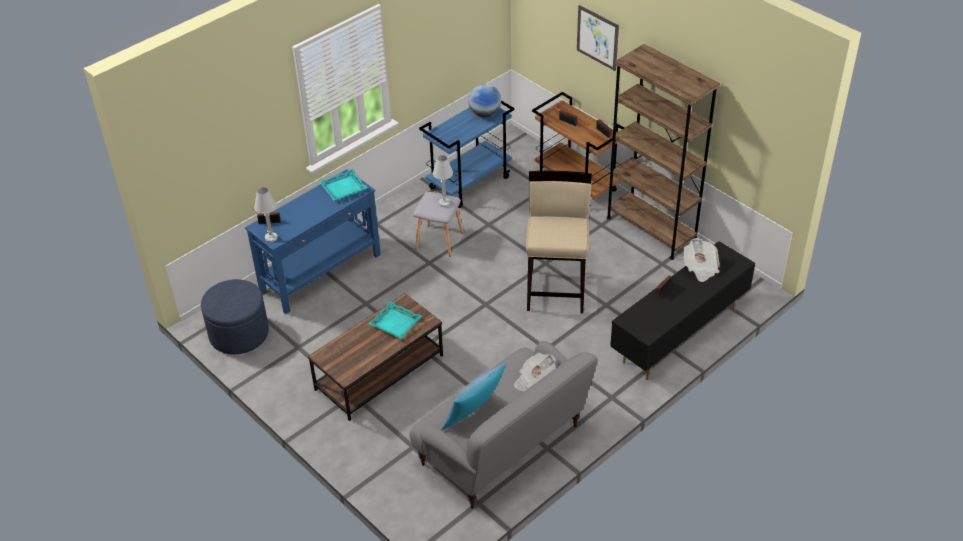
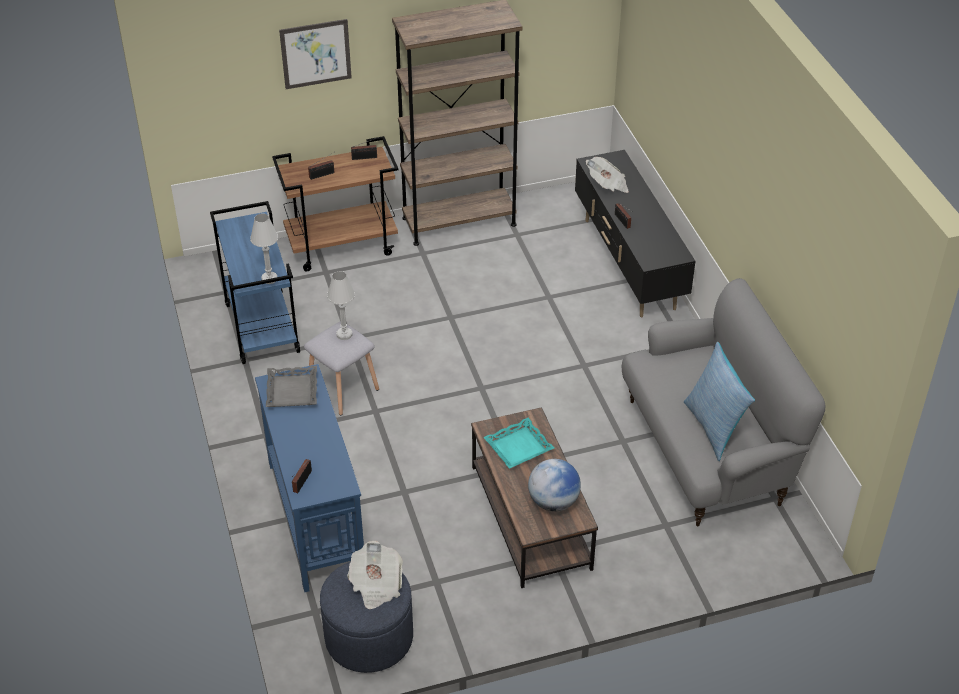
camera: 65 degrees left, 0 degrees up
(271, 238) = (336, 488): white table lamp -> white table lamp (269, 278)
(343, 188) = (291, 391): turquoise tray -> grey tray
(484, 113) = (245, 230): globe -> globe (553, 502)
(535, 382) = (688, 363): newspaper -> newspaper (376, 585)
(556, 290) = (500, 324): beige stool -> none

